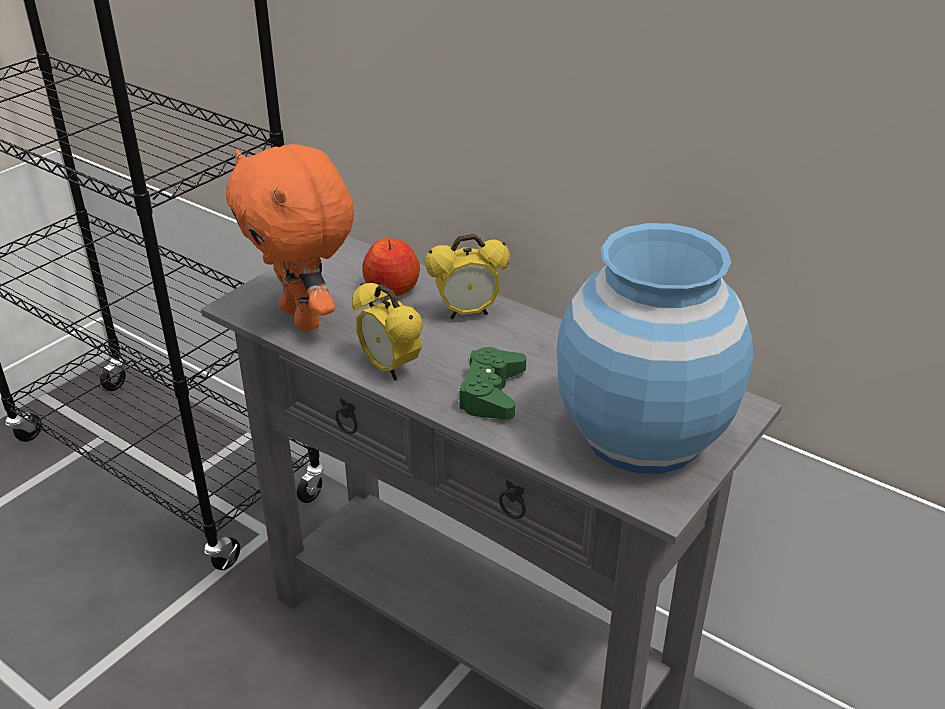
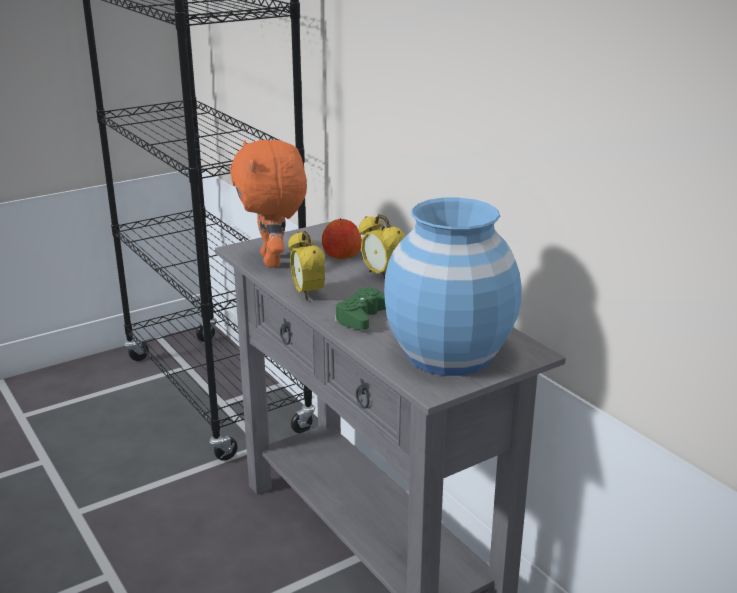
camera: 20 degrees right, 10 degrees down
(467, 313) = (381, 275): alarm clock -> alarm clock turned 45 degrees clockwise

